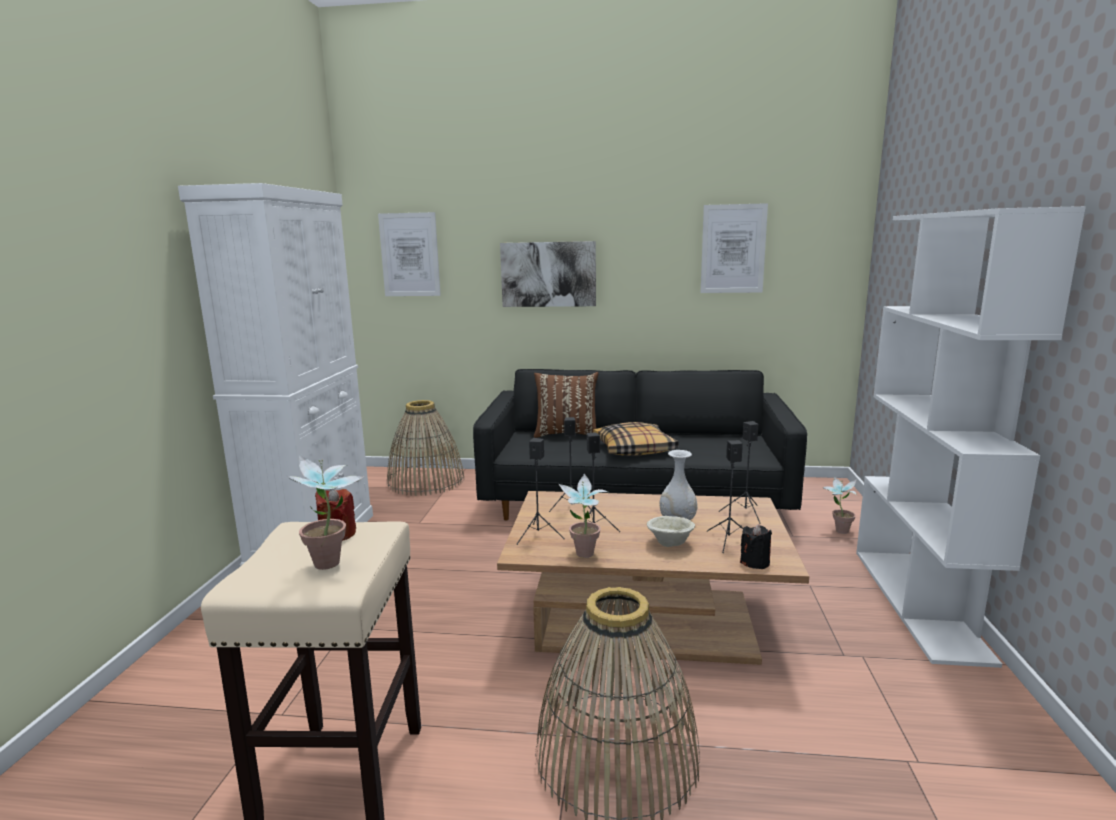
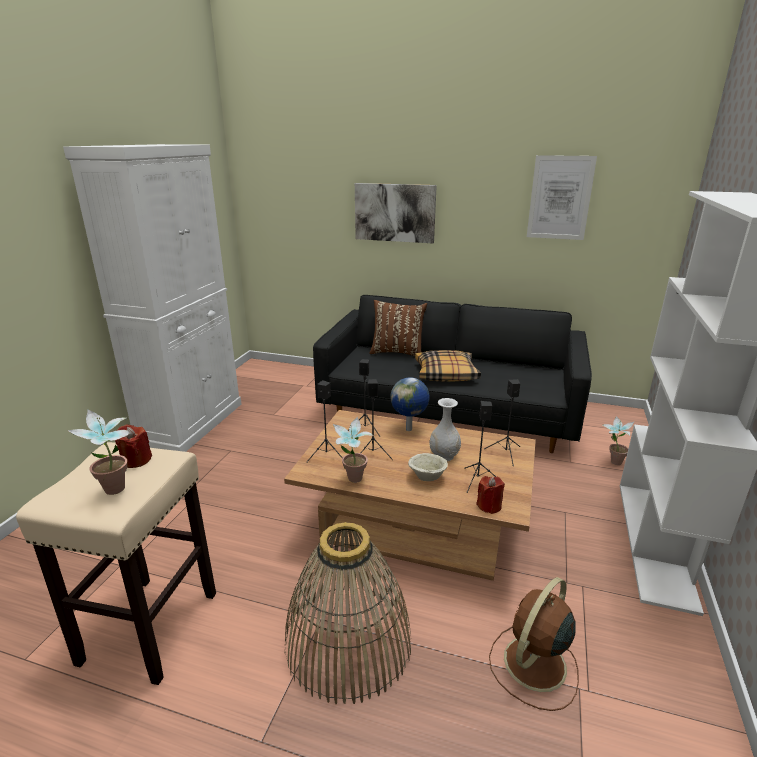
camera: 10 degrees right, 10 degrees up
(410, 255) = (282, 190): picture -> none
(426, 481) = (291, 376): basket -> none
(624, 501) = (409, 429): none -> globe
(755, 562) = (489, 506): black candle -> red candle
(846, 745) = (533, 665): none -> brown fan

